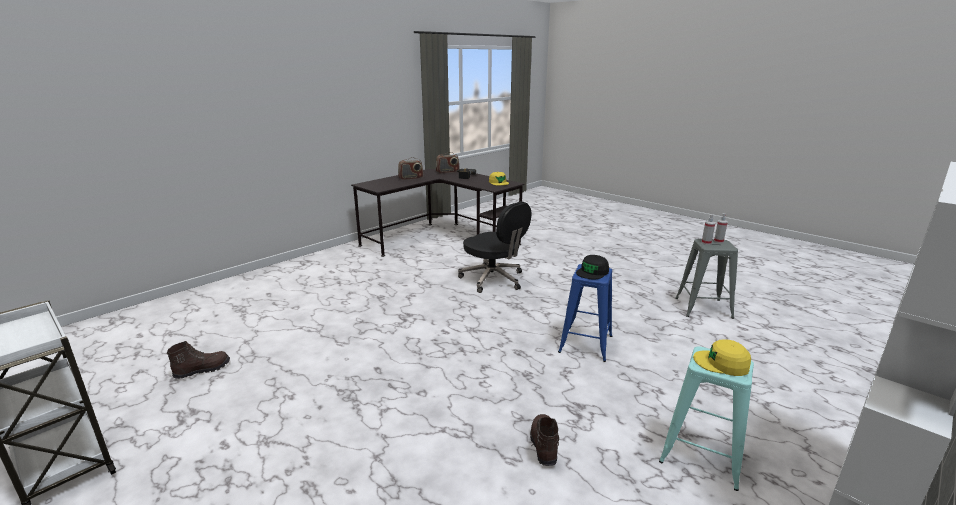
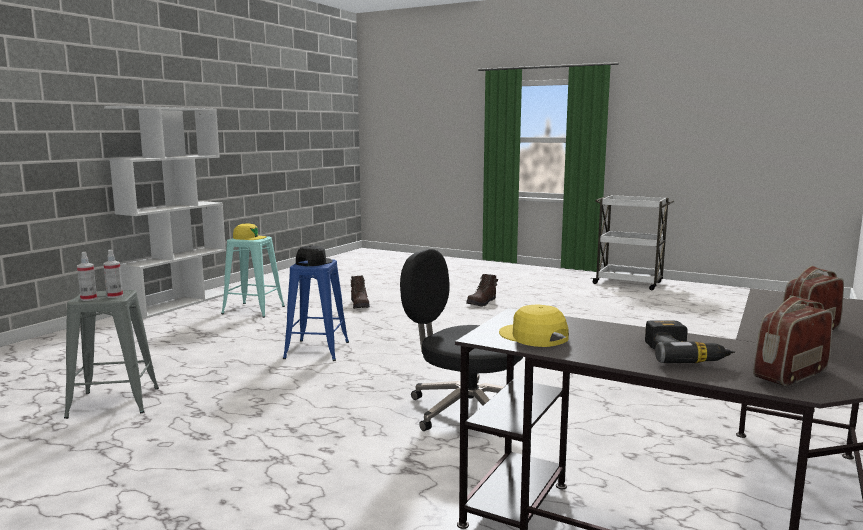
camera: 165 degrees right, 10 degrees down
(202, 370) = (650, 308): brown boot -> brown boot (482, 303)

